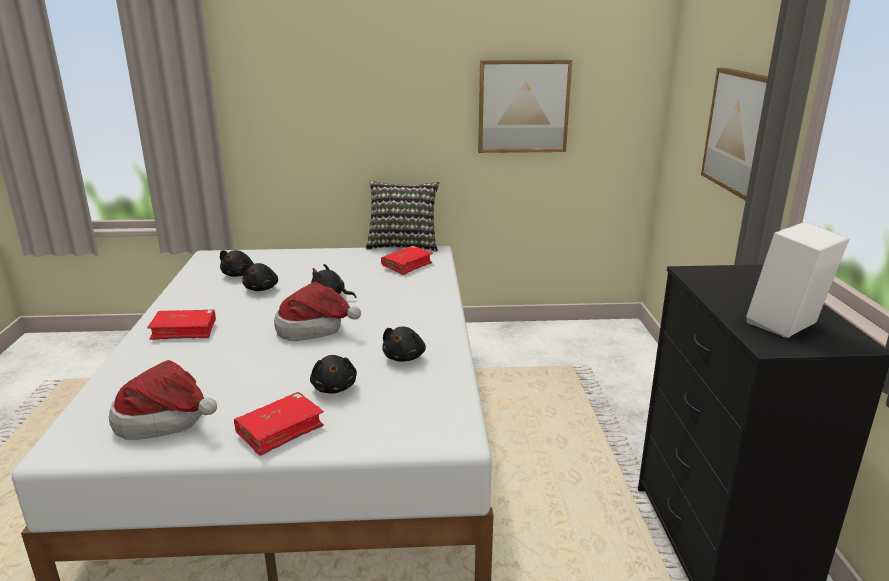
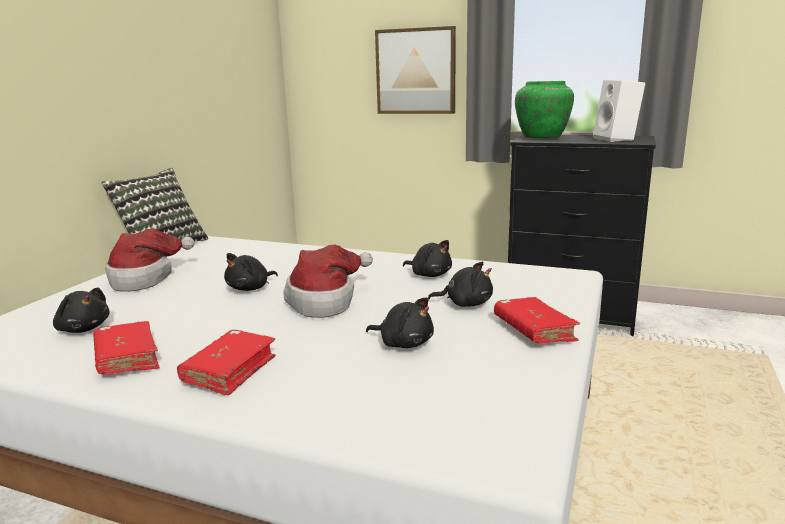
camera: 65 degrees left, 5 degrees down
(166, 421) = (482, 386): hat -> hat (145, 278)
(262, 288) = (162, 318): black plush toy -> black plush toy (404, 343)
(407, 265) = (223, 252): red book -> red book (127, 358)
(523, 106) = (208, 80): picture -> none
(736, 278) = (542, 137): none -> green vase

